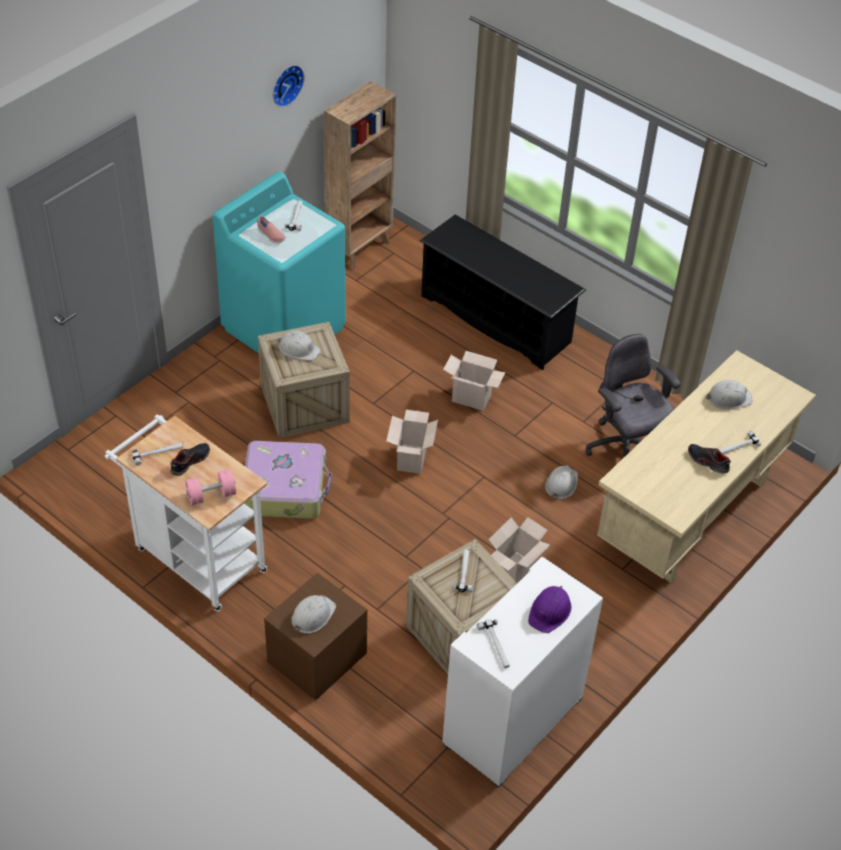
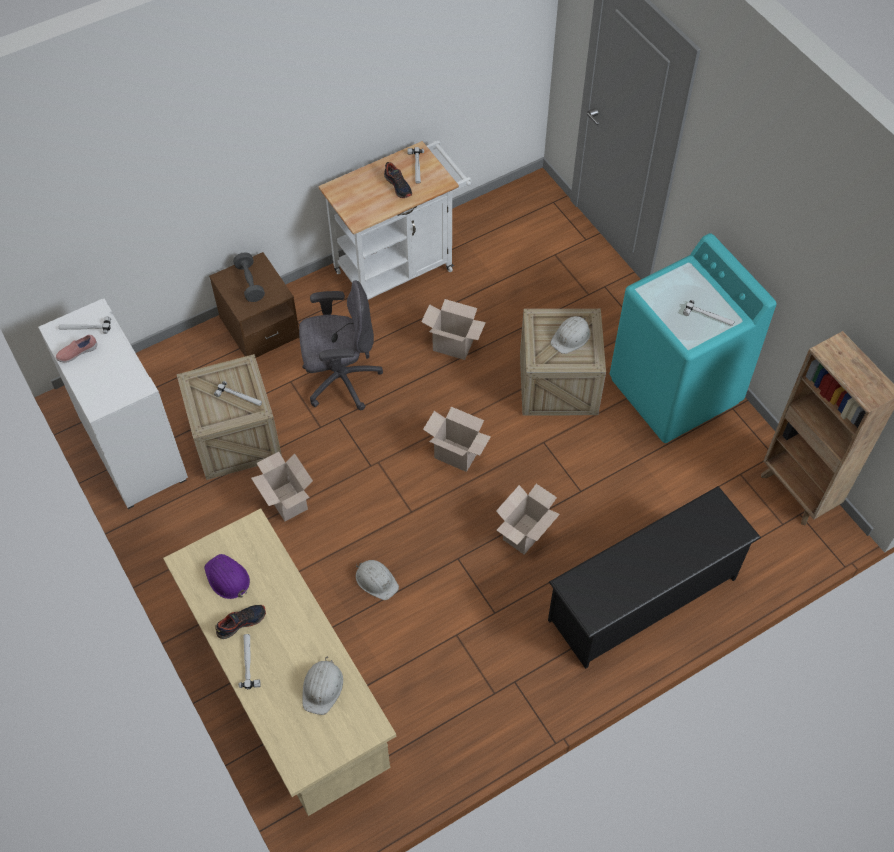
camera: 110 degrees right, 10 degrees up
(211, 495) = (354, 193): pink dumbbell -> none
(271, 236) = (681, 288): pink shoe -> pink shoe (77, 353)
(285, 84) = (827, 248): wall clock -> none
(285, 488) = (454, 345): suitcase -> cardboard box
(312, 615) = (250, 283): white hard hat -> grey dumbbell
(550, 611) = (97, 377): purple hard hat -> purple hard hat (227, 578)
(625, 449) = (402, 663): grey office chair -> grey office chair (340, 380)

